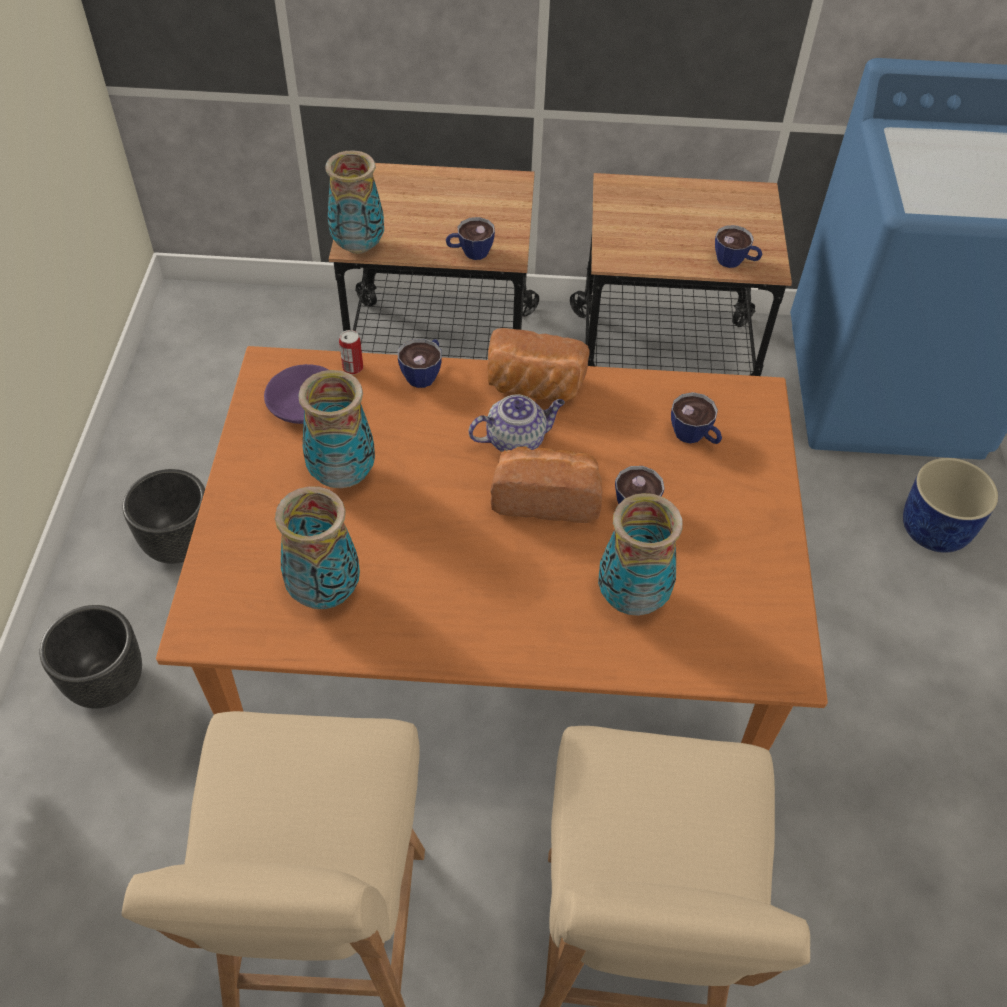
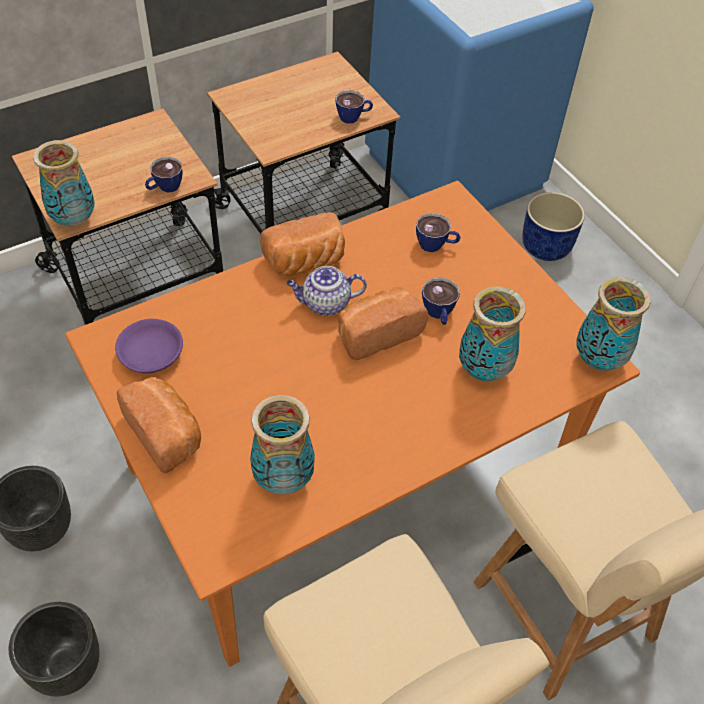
camera: 35 degrees left, 0 degrees up
(255, 487) = (166, 433): none -> bread
(342, 475) = (224, 391): vase -> vase (598, 360)
(353, 368) = (164, 310): can -> none
(424, 373) = (221, 288): cup -> none
(516, 440) = (325, 304): teapot -> teapot turned 135 degrees counterclockwise

